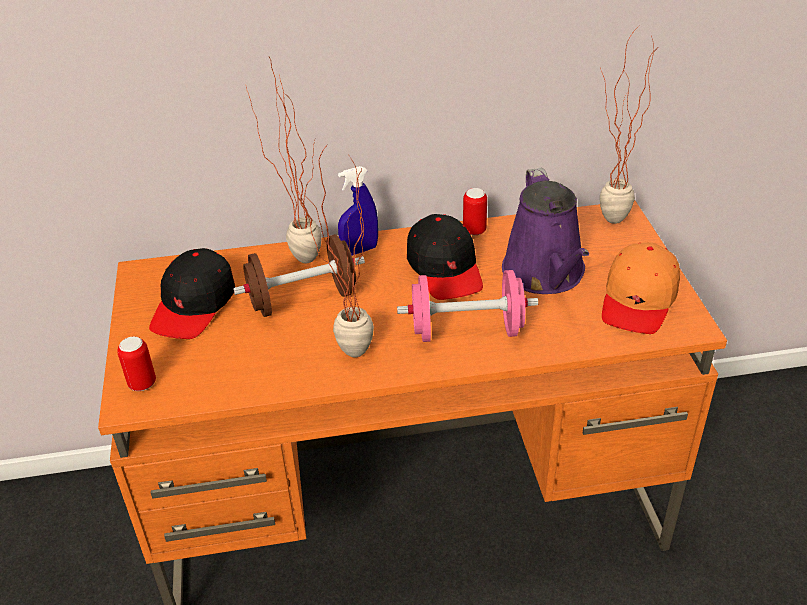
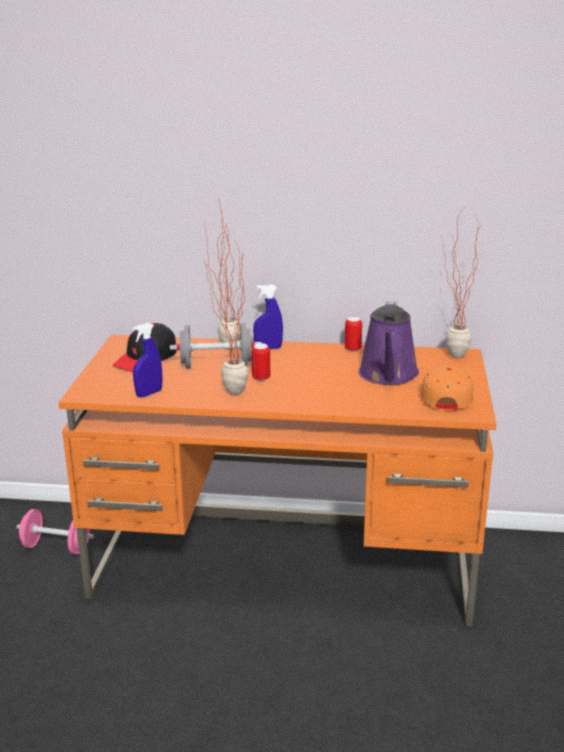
camera: 15 degrees right, 15 degrees down
(142, 384) = (94, 387): can -> can (261, 378)
(231, 380) = (149, 393): none -> blue spray bottle
(303, 299) = (216, 365): brown dumbbell -> grey dumbbell
(445, 268) = (320, 364): black cap -> none
(467, 330) = (315, 393): pink dumbbell -> pink dumbbell (57, 547)
(639, 300) = (446, 395): orange cap -> orange cap turned 150 degrees clockwise

